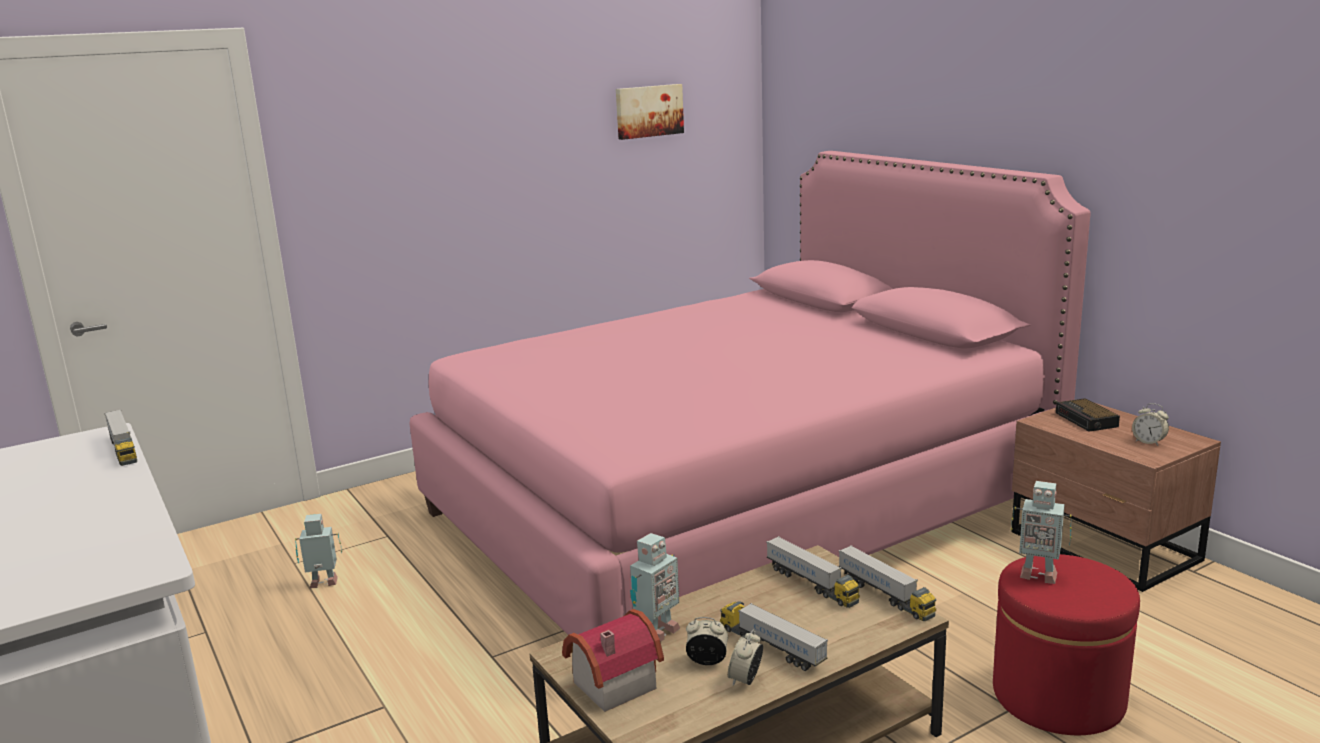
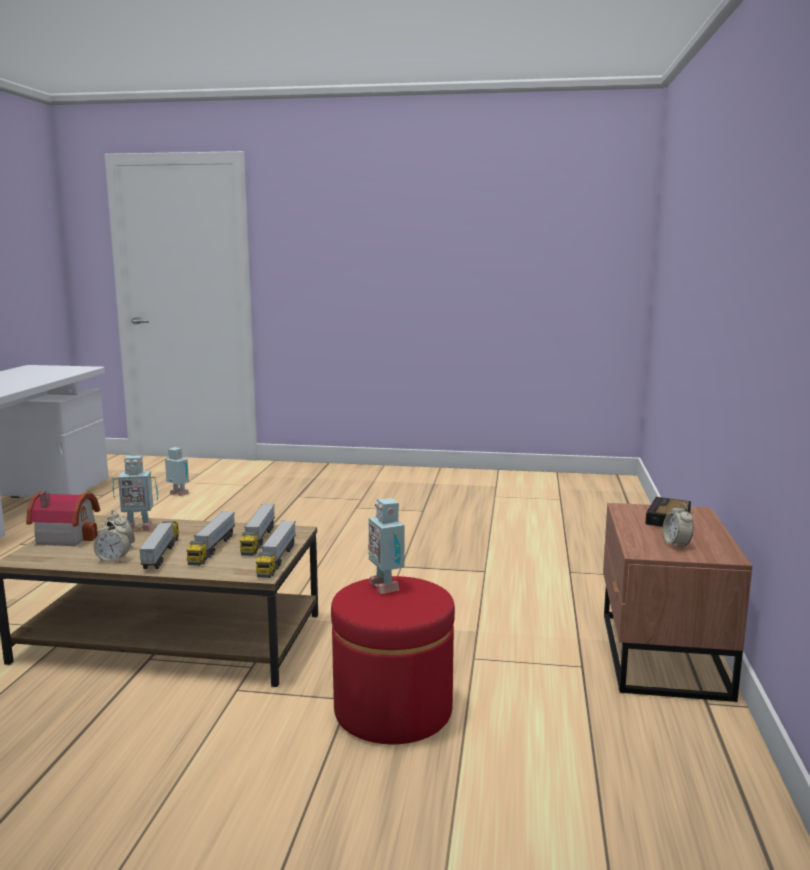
camera: 40 degrees right, 5 degrees down
(123, 449) = (72, 373): toy truck -> toy truck (212, 549)
(648, 111) = (535, 226): picture -> none
(736, 508) = (443, 534): pink bed -> none
(746, 680) = (113, 560): alarm clock -> alarm clock turned 150 degrees counterclockwise

